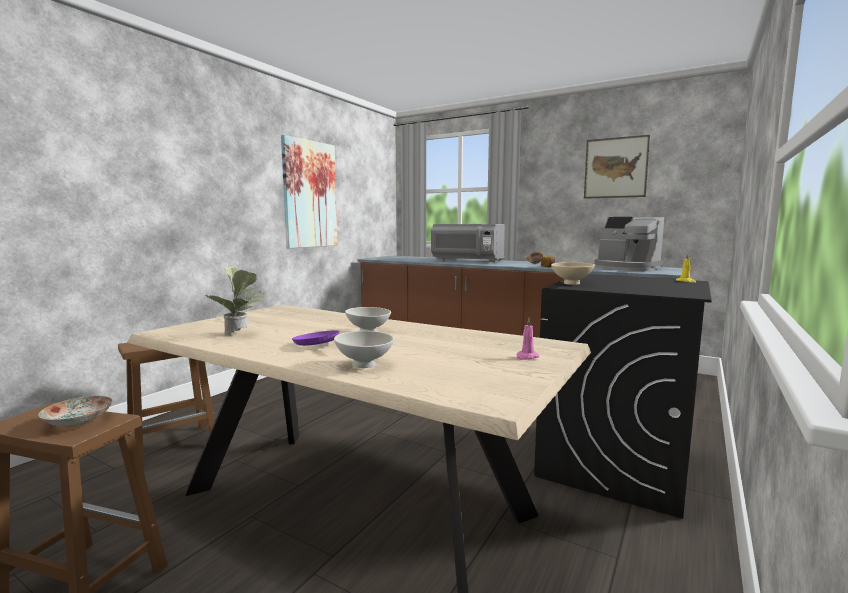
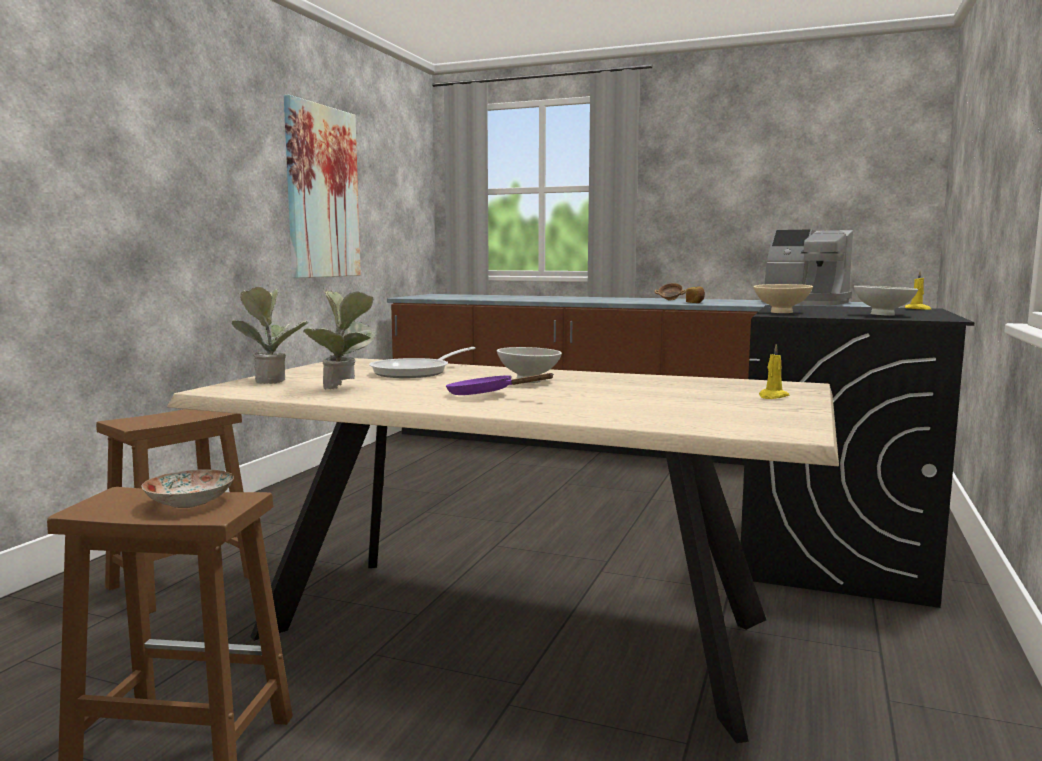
camera: 10 degrees left, 0 degrees up
(206, 324) = (272, 380): none -> potted plant
(306, 320) = (416, 372): none -> frying pan
(365, 364) = (580, 409): white bowl -> white bowl (883, 314)
(468, 261) = (566, 298): grey microwave -> none
(526, 357) = (772, 396): pink candle -> yellow candle
(615, 168) = (779, 160): picture -> none

